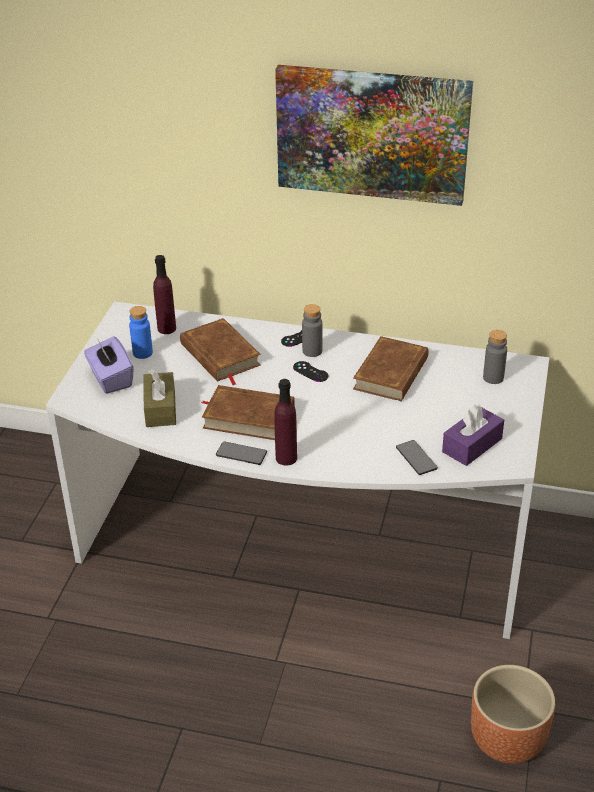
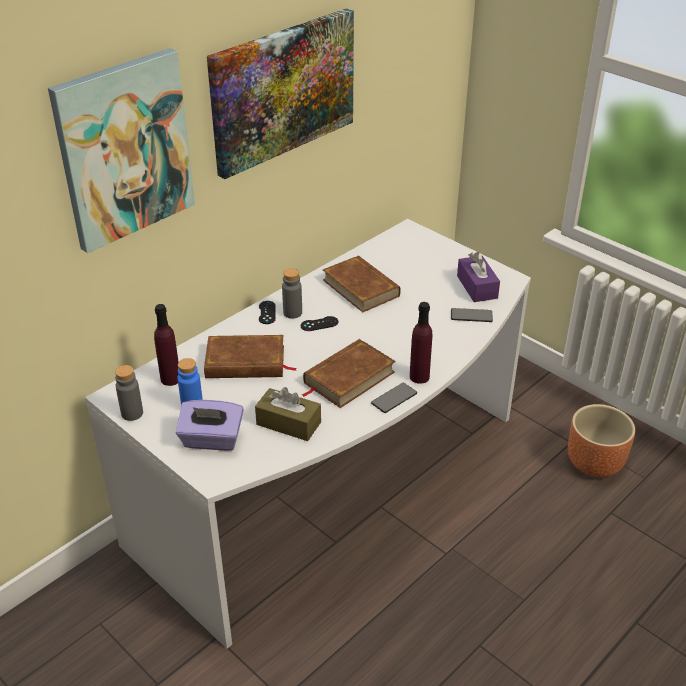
camera: 60 degrees left, 0 degrees up
(181, 113) = (124, 149): none -> picture
(493, 378) = (409, 248): grey bottle -> grey bottle (132, 413)

